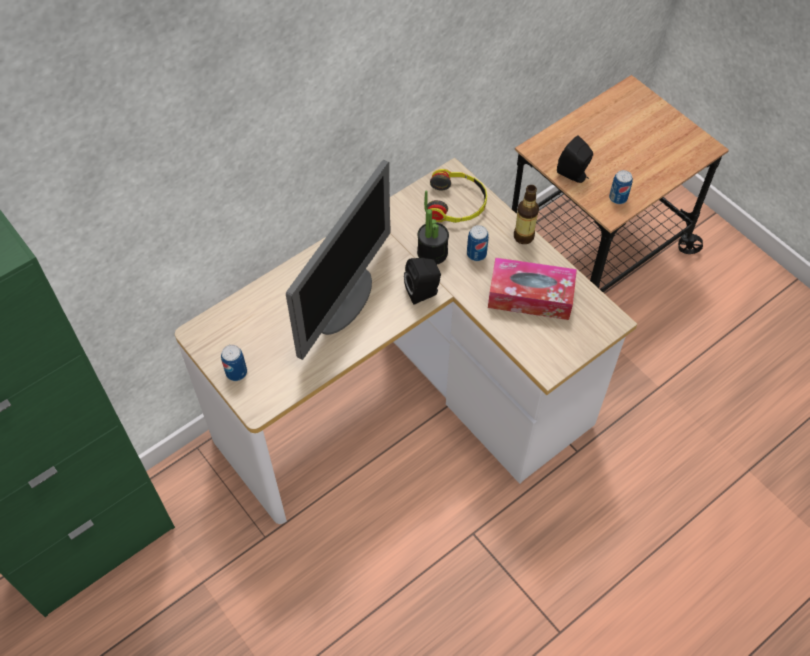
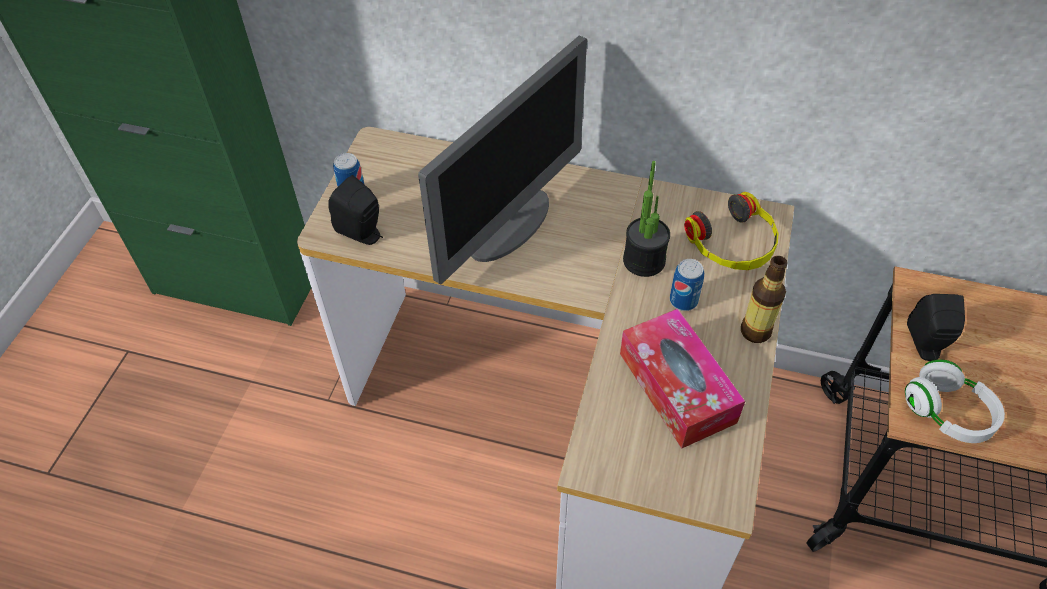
camera: 55 degrees right, 5 degrees down
(345, 301) = (510, 225): monitor -> monitor turned 45 degrees counterclockwise
(424, 292) = (584, 284): black speaker -> black speaker (363, 234)
(618, 198) = (947, 413): can -> white headphones

